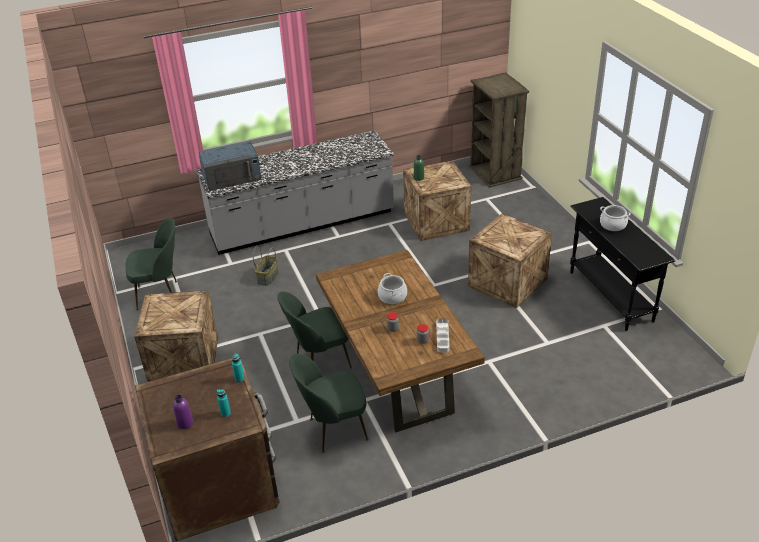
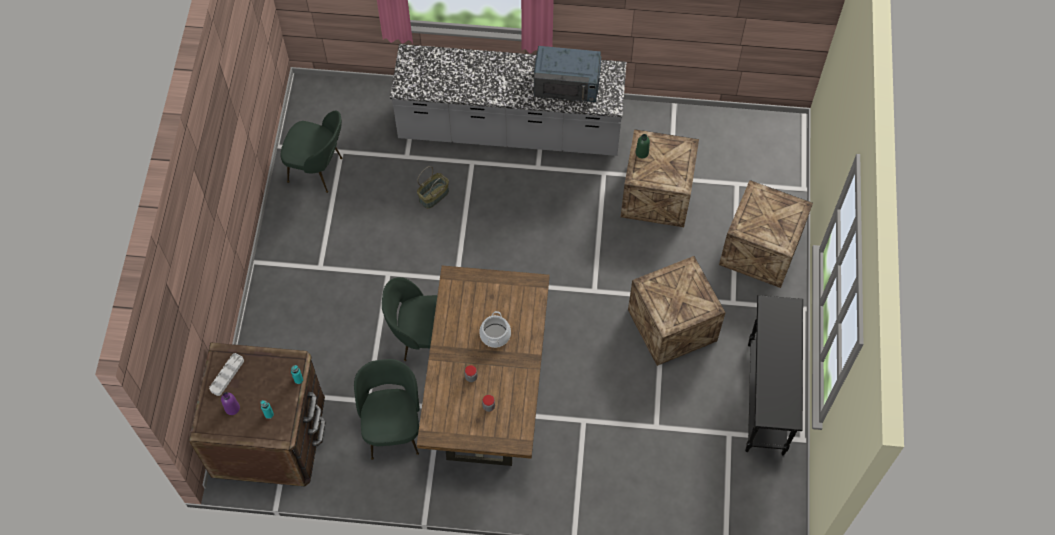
camera: 25 degrees right, 25 degrees up
(185, 360) = (303, 274): crate -> crate (761, 251)
(232, 177) = (430, 76): blue microwave -> blue microwave (567, 83)
(333, 431) = (393, 429): green chair -> green chair turned 75 degrees clockwise
(442, 337) = (509, 412): grey tray -> grey tray (227, 375)
(495, 172) = (777, 143): brown bookcase -> none
(613, 225) = (778, 348): cooking pot -> none

